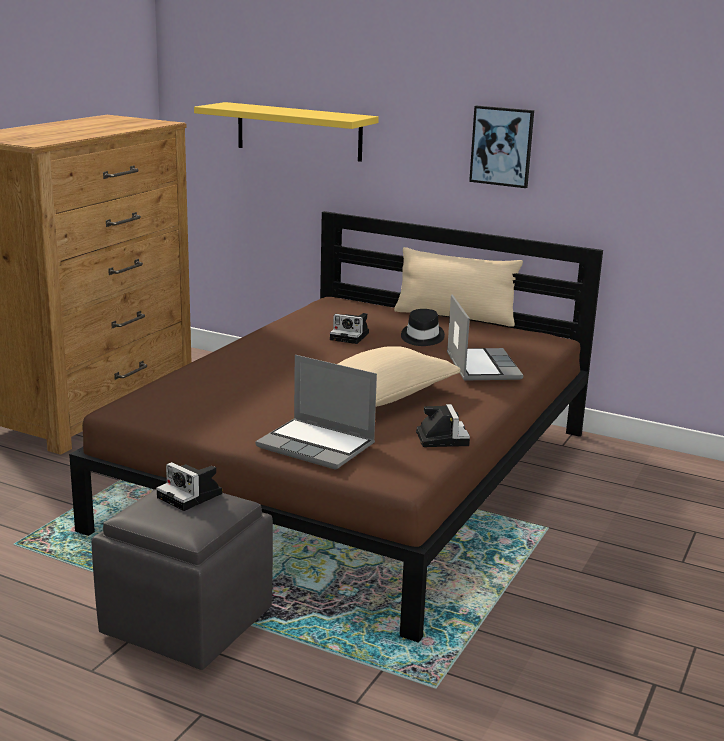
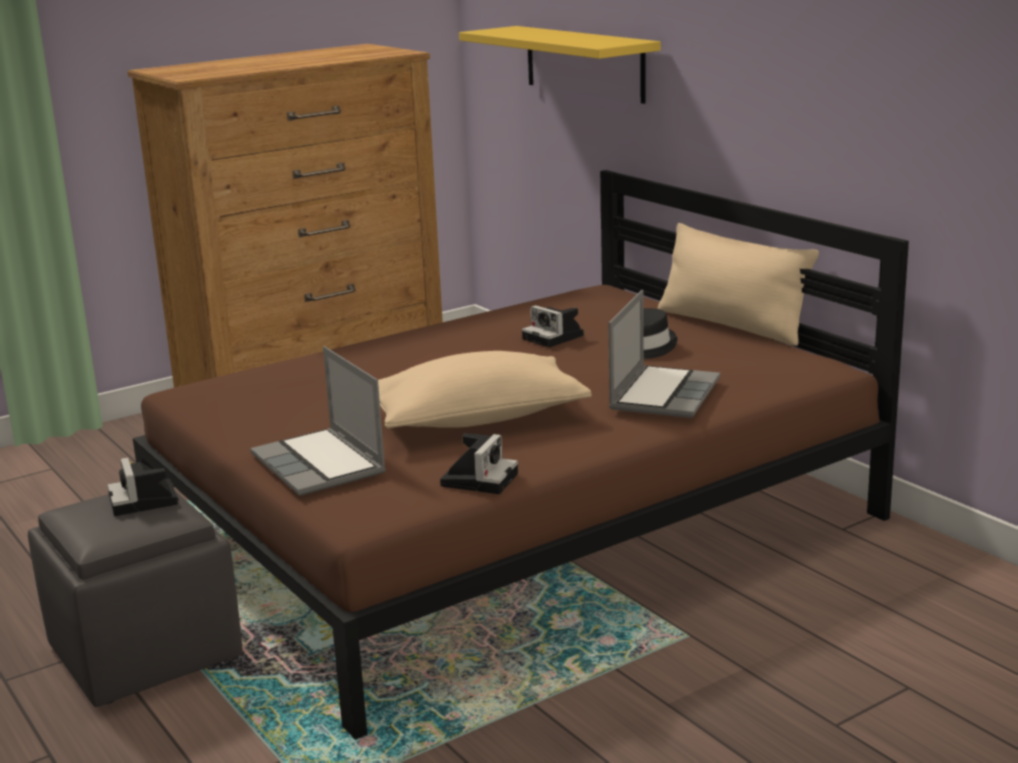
camera: 30 degrees right, 0 degrees up
(502, 146) = (792, 82): picture -> none

